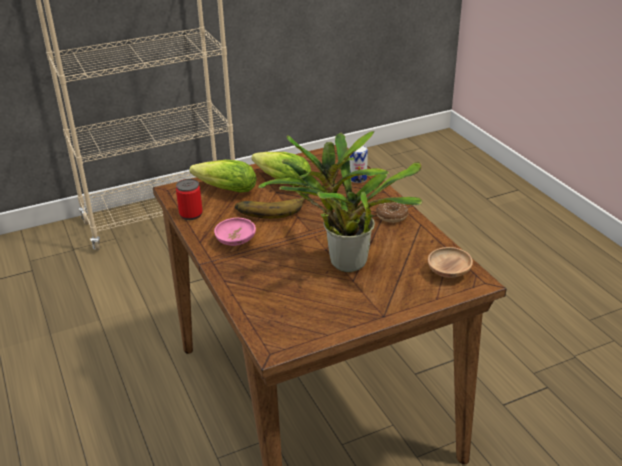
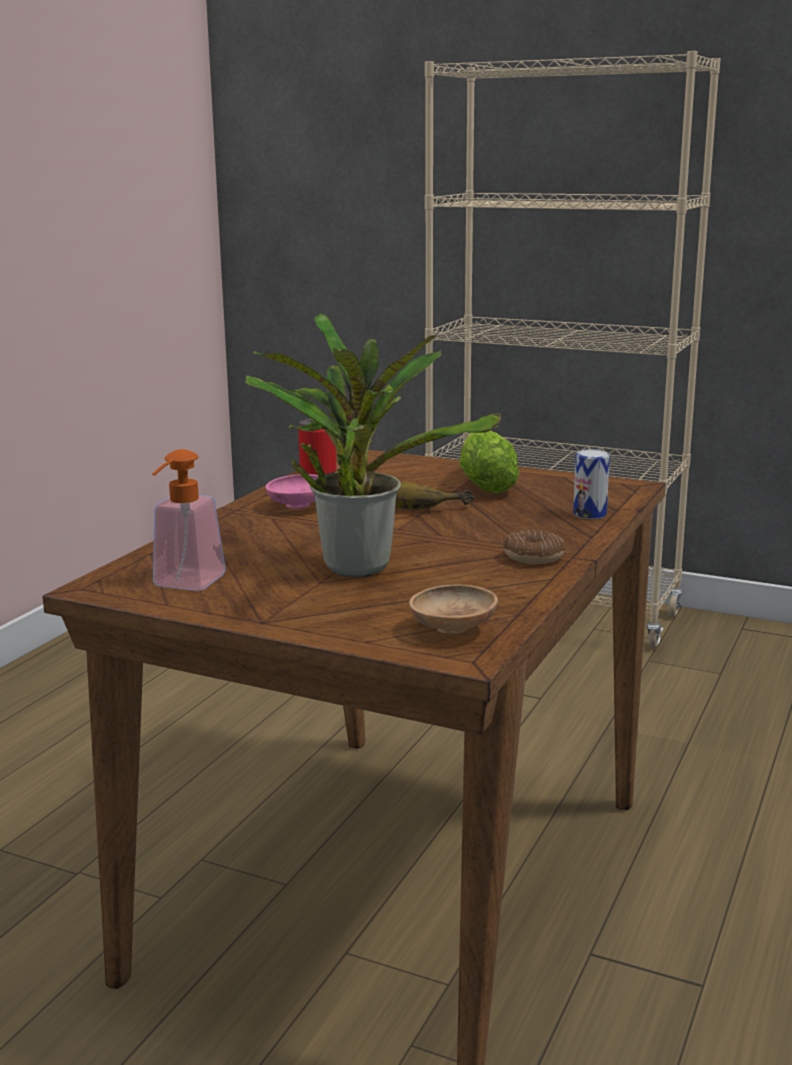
camera: 50 degrees right, 15 degrees down
(223, 189) = (403, 469): lettuce -> none
(308, 320) = (184, 585): none -> soap dispenser

